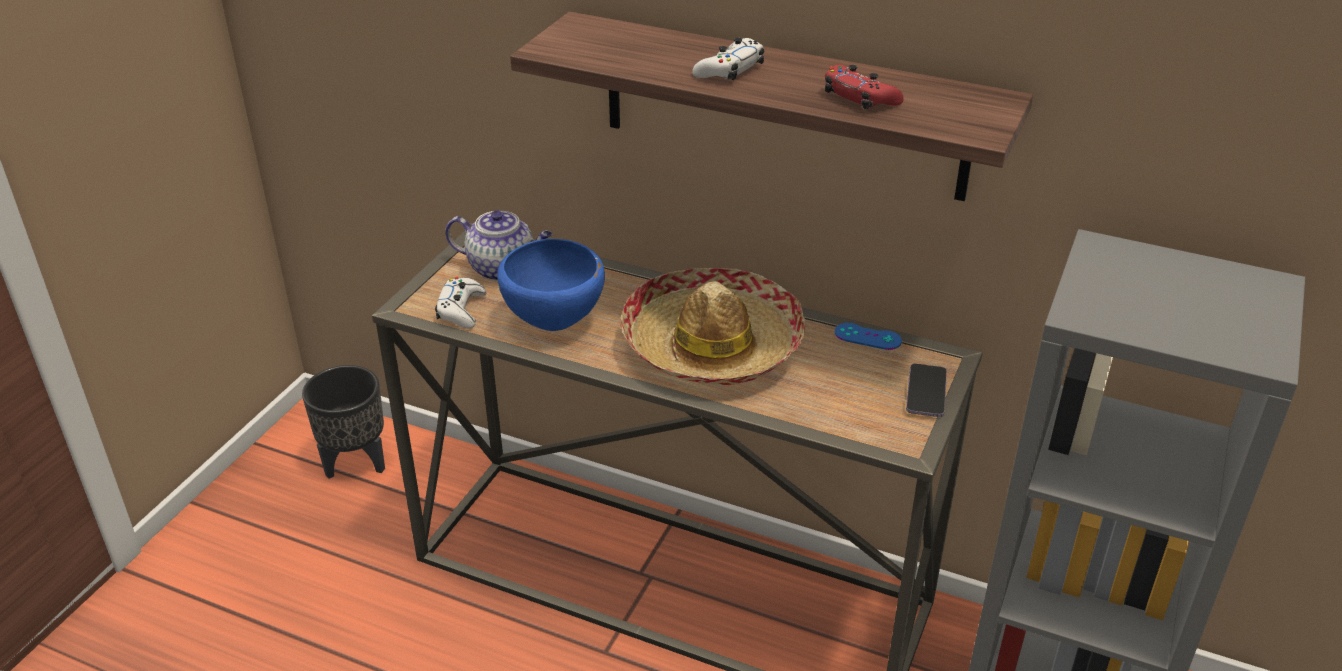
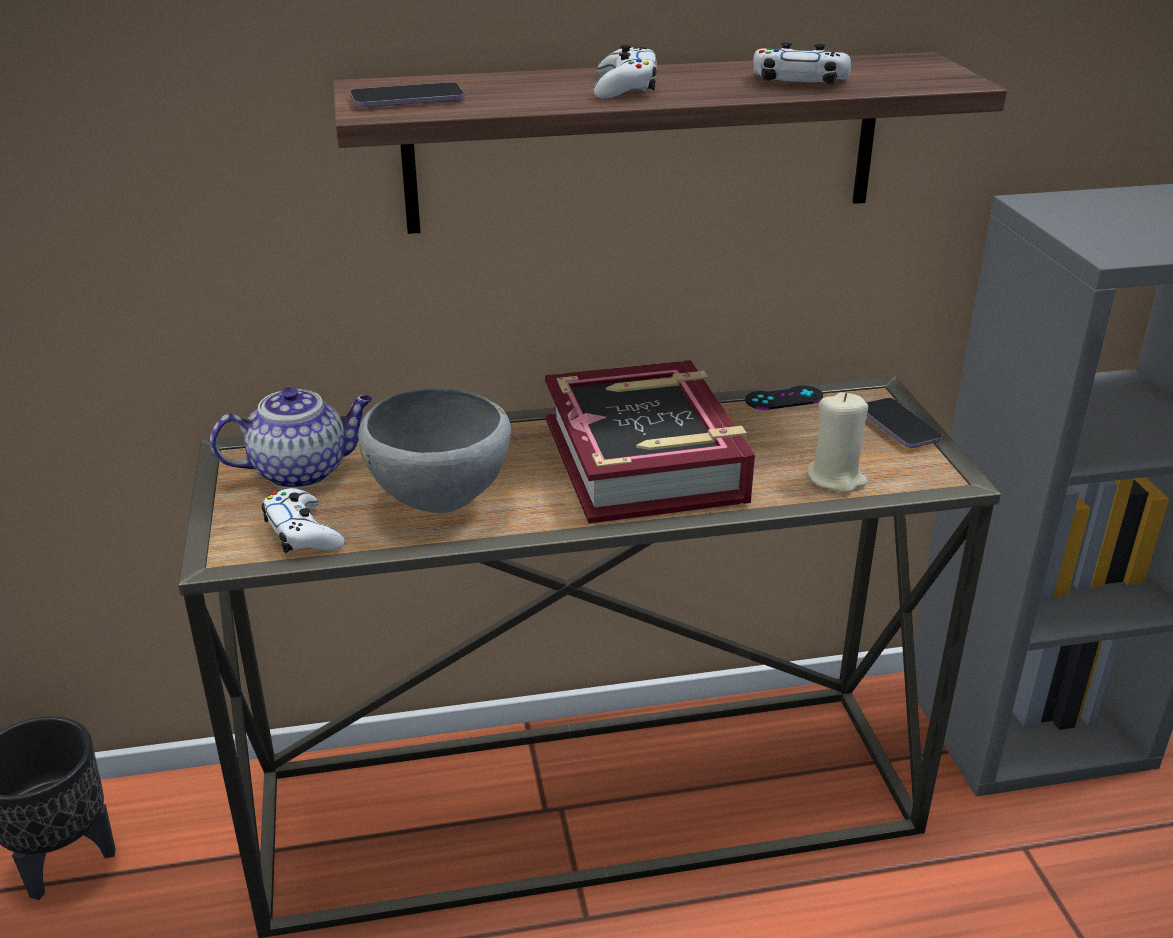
camera: 35 degrees left, 5 degrees down
(556, 324) = (442, 504): blue bowl -> grey bowl
(579, 44) = (407, 100): none -> phone
(712, 344) = (645, 460): hat -> book
(824, 411) = (836, 478): none -> beige candle
(860, 97) = (799, 81): red game controller -> white game controller
(867, 337) = (784, 398): blue game controller -> black game controller

